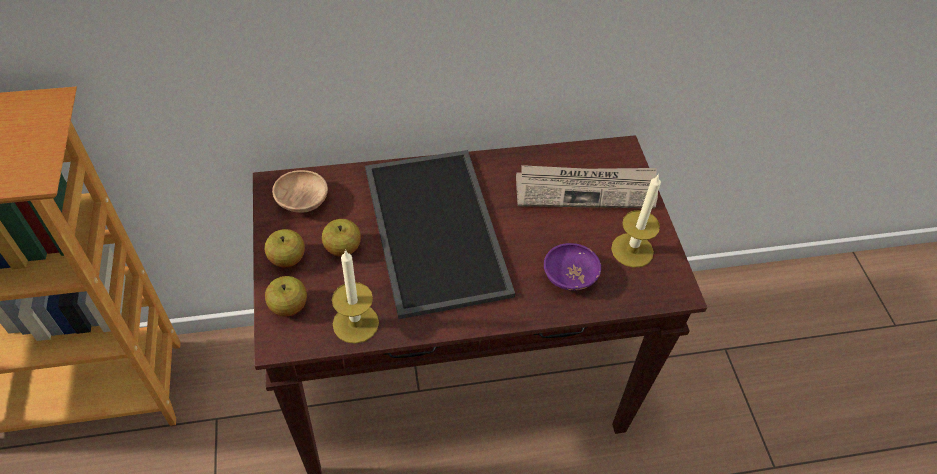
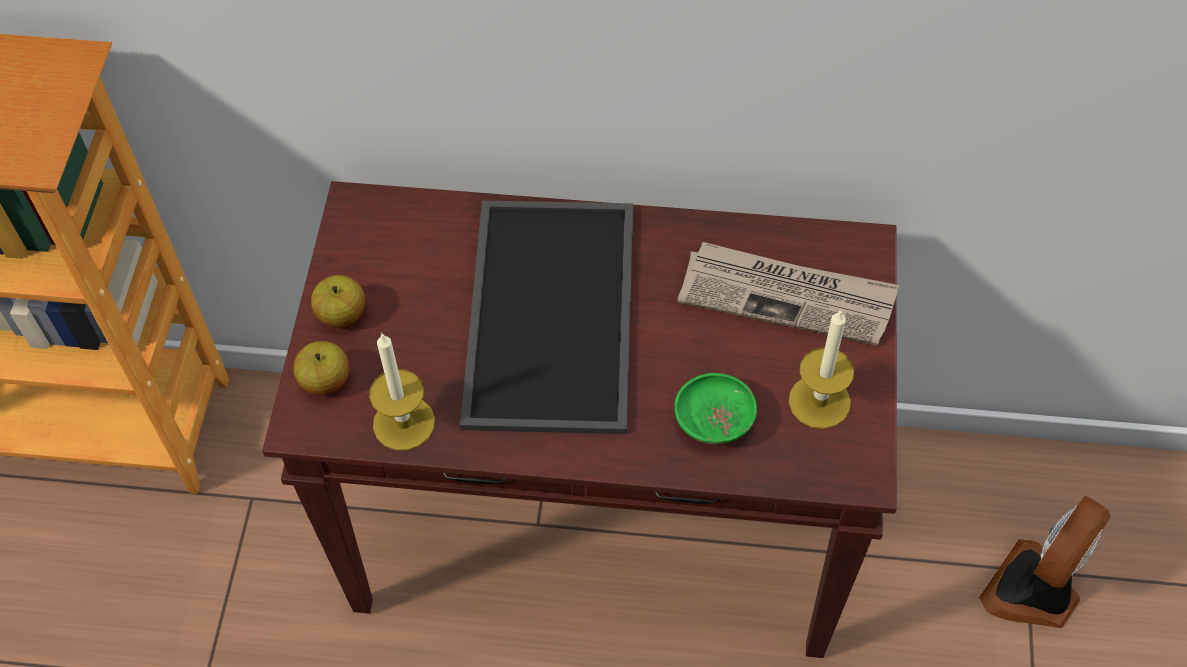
camera: 20 degrees right, 5 degrees up
(302, 201) = (384, 236): brown bowl -> none
(342, 248) = (418, 315): apple -> none
(569, 276) = (714, 421): purple bowl -> green bowl
(733, 360) = (1034, 592): none -> fan

